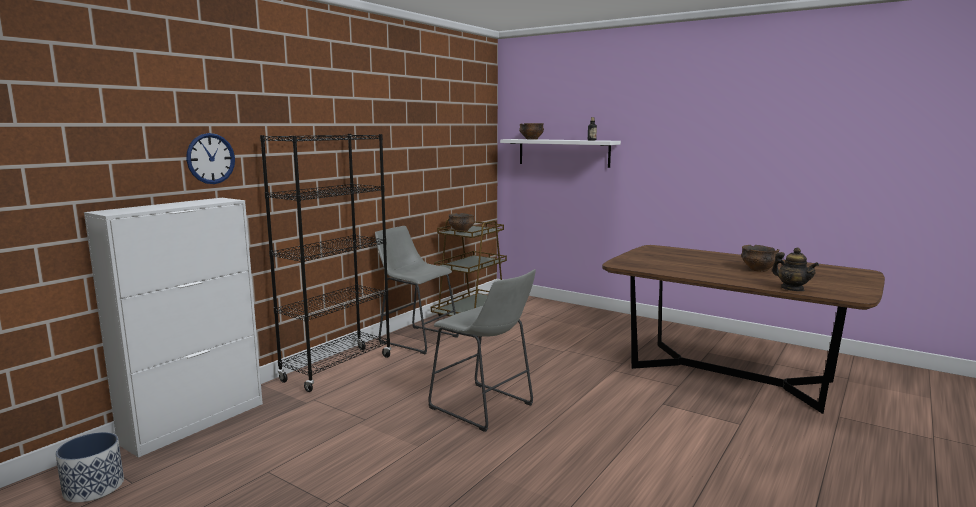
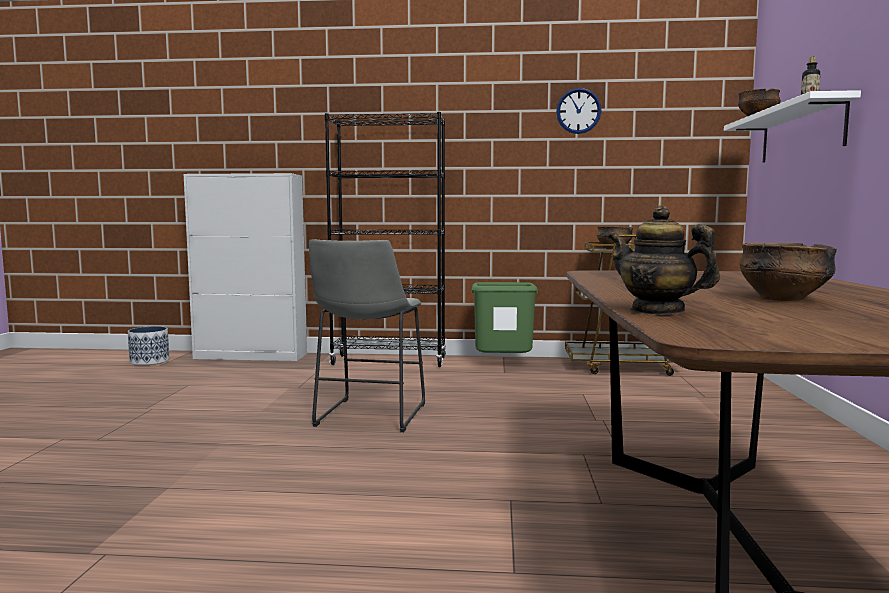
camera: 60 degrees right, 5 degrees down
(210, 158) = (298, 142): wall clock -> wall clock (578, 111)
(416, 339) = (503, 365): grey stool -> green trash can
(792, 289) = (657, 311): teapot -> teapot turned 105 degrees clockwise

